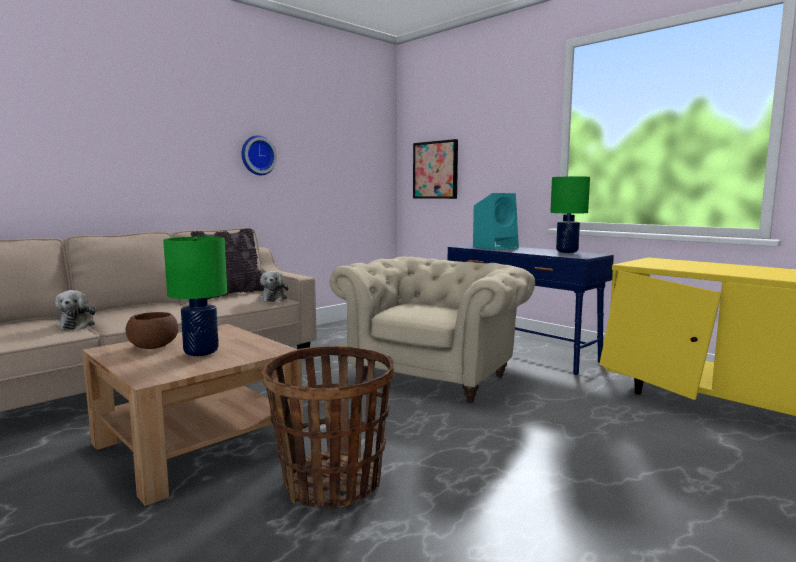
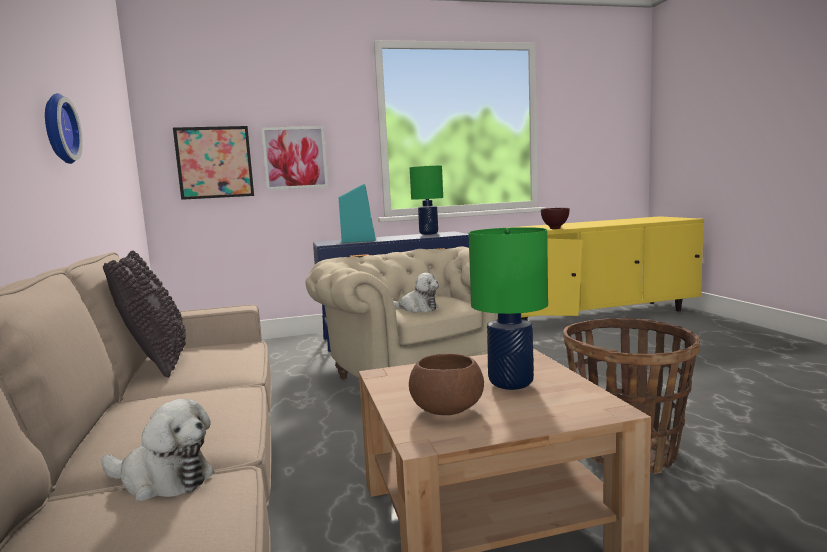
camera: 60 degrees left, 0 degrees up
(273, 298) = (235, 346): plush toy -> plush toy (417, 308)
(487, 166) = (295, 158): none -> picture
(692, 270) = (554, 228): none -> brown bowl

